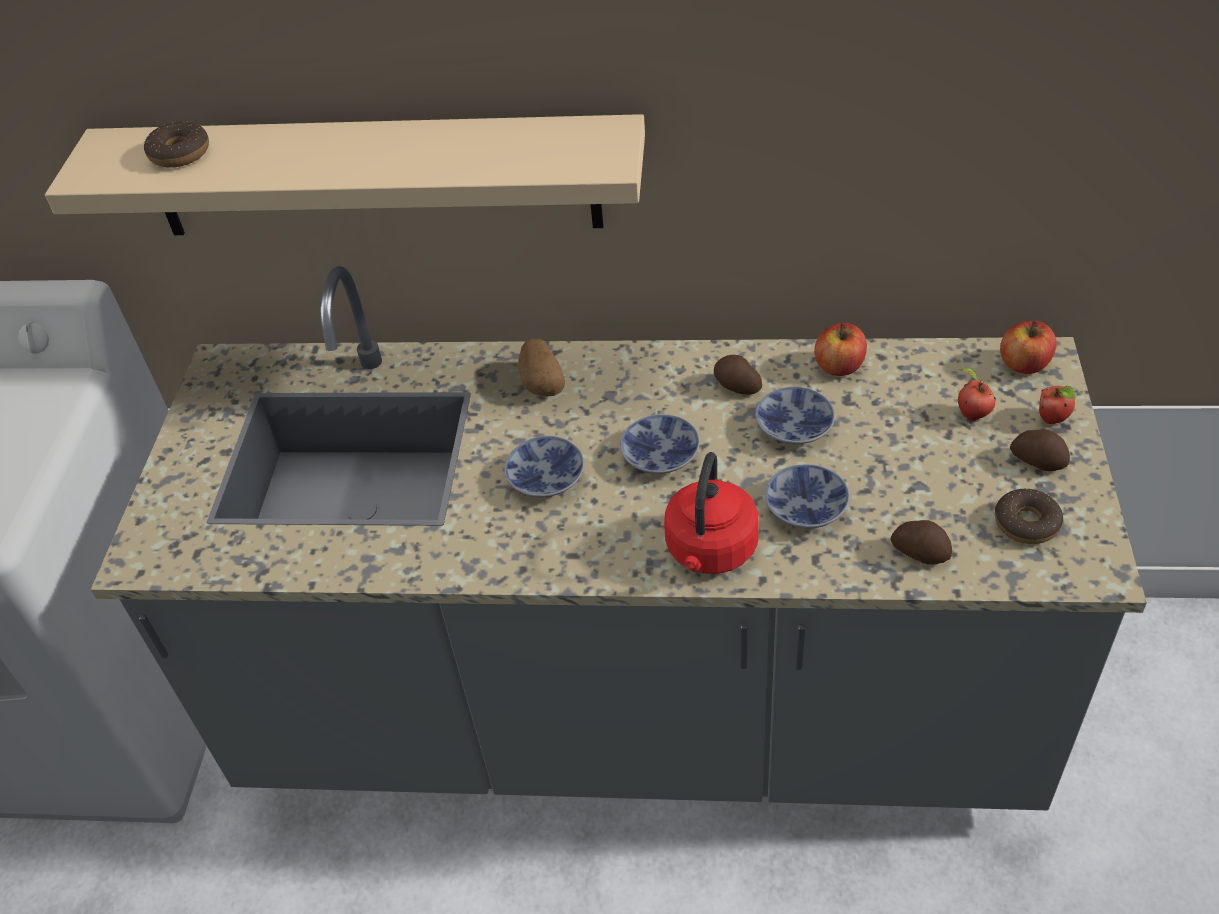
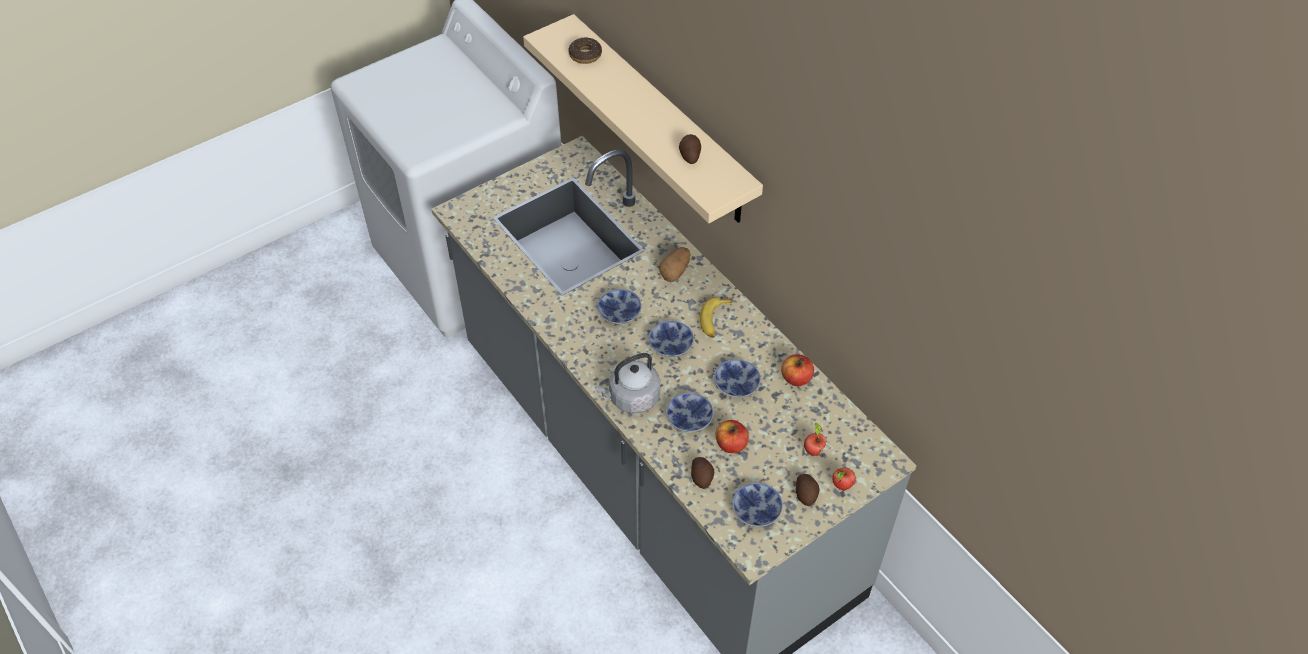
camera: 45 degrees right, 5 degrees up
(666, 389) = (715, 320): none -> banana
(710, 551) = (631, 398): red kettle -> grey kettle
(736, 386) = (742, 346): potato -> potato (689, 155)
(1024, 364) = (872, 454): apple -> apple (731, 444)
(1026, 523) = (758, 509): donut -> bowl

